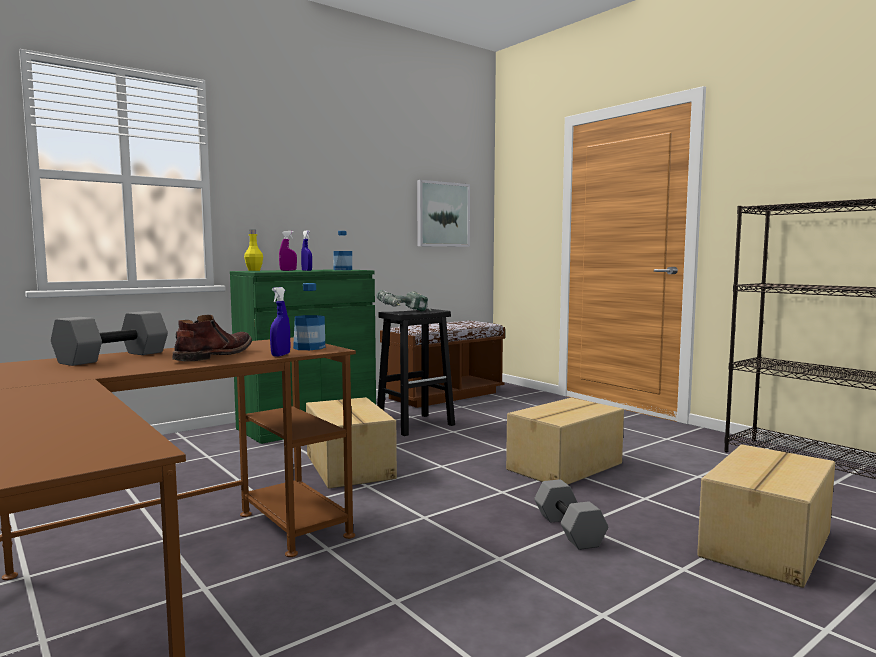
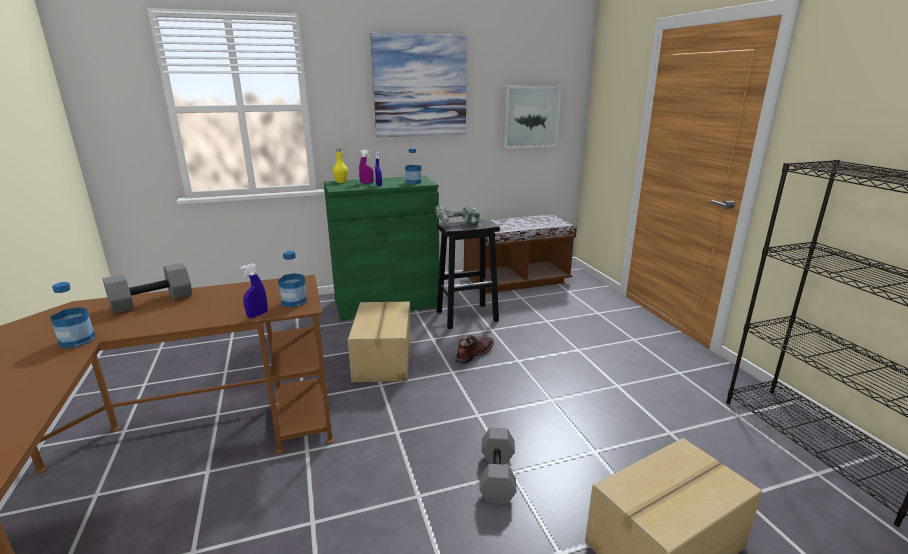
camera: 20 degrees right, 15 degrees up
(59, 380) = (77, 340): none -> bottle
(213, 355) = (214, 308): brown boot -> brown boot (474, 353)
(334, 173) = (420, 86): none -> picture
(566, 467) = (554, 394): cardboard box -> none

